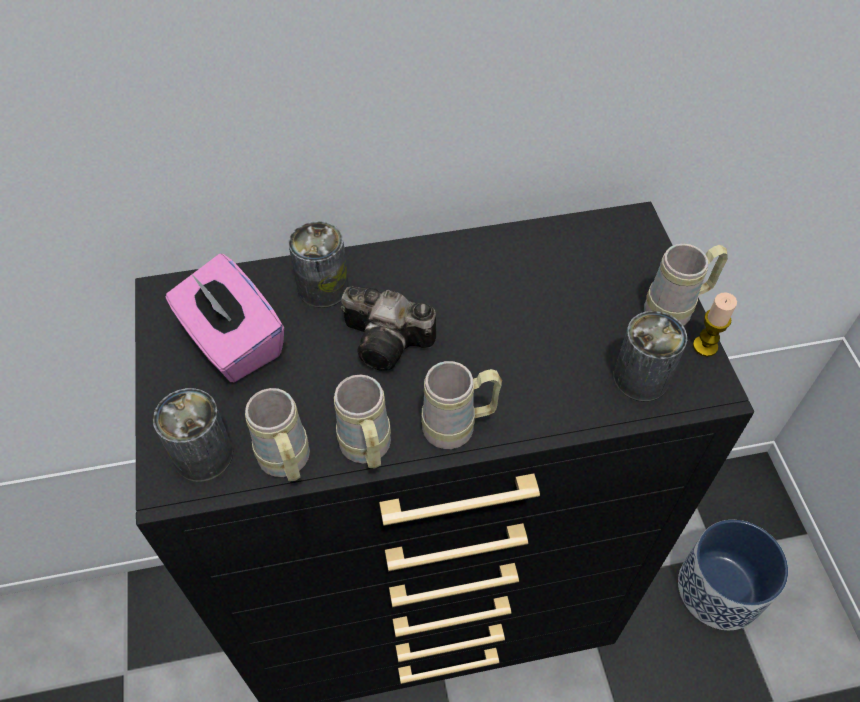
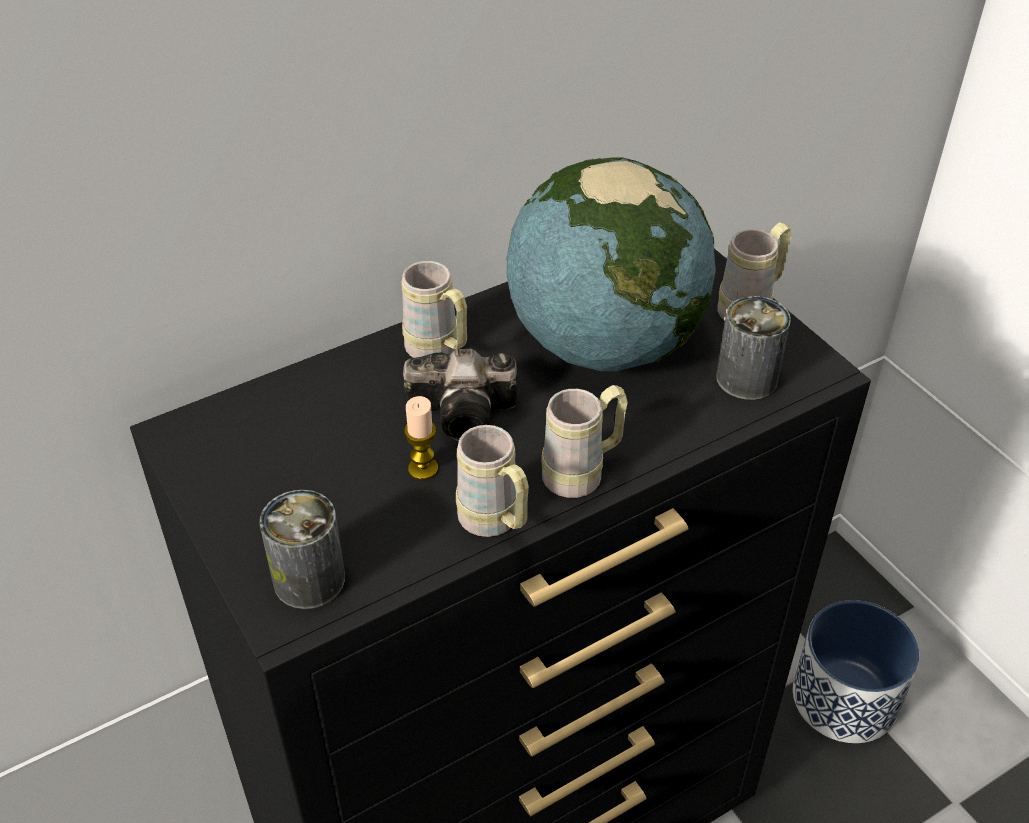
camera: 20 degrees left, 10 degrees down
(232, 342) = (284, 460): pink tissue box -> none
(287, 464) = (411, 561): beige mug -> beige mug (438, 351)
(323, 287) = (363, 380): can -> none
(532, 308) = (604, 343): none -> globe
(705, 346) = (795, 334): candle -> candle (423, 469)

